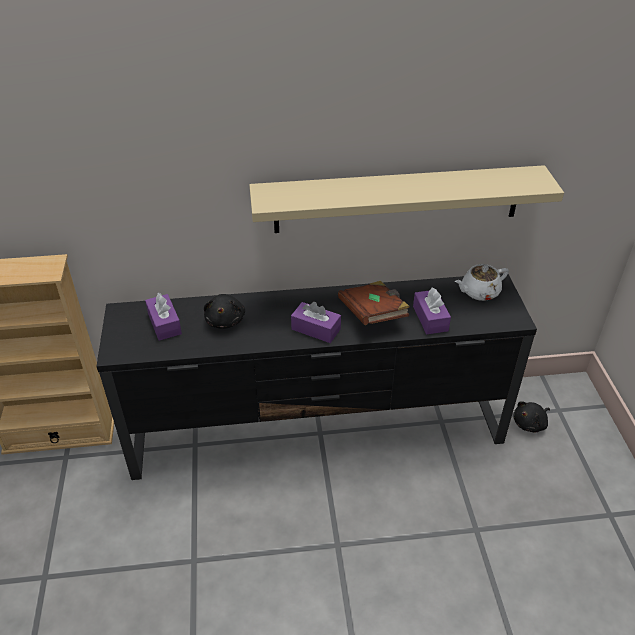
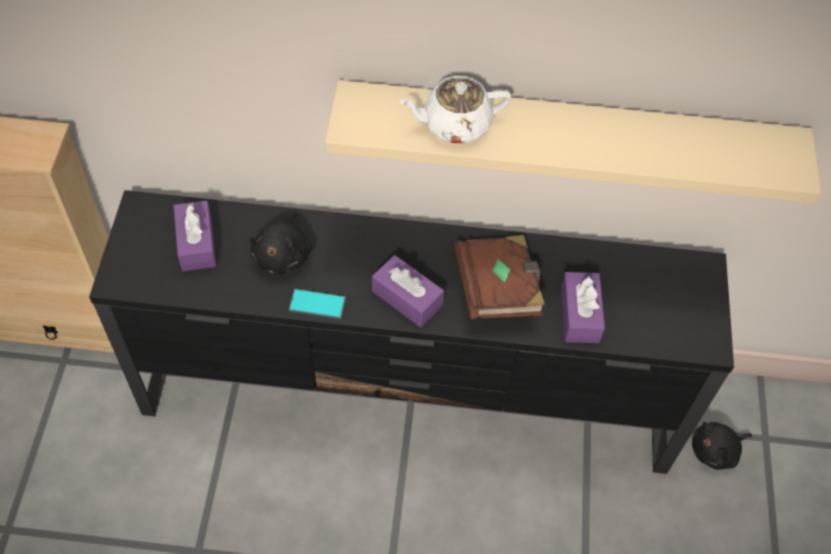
camera: 10 degrees right, 15 degrees up
(257, 342) = (317, 304): none -> phone
(479, 292) = (669, 281): white teapot -> white teapot (455, 124)

